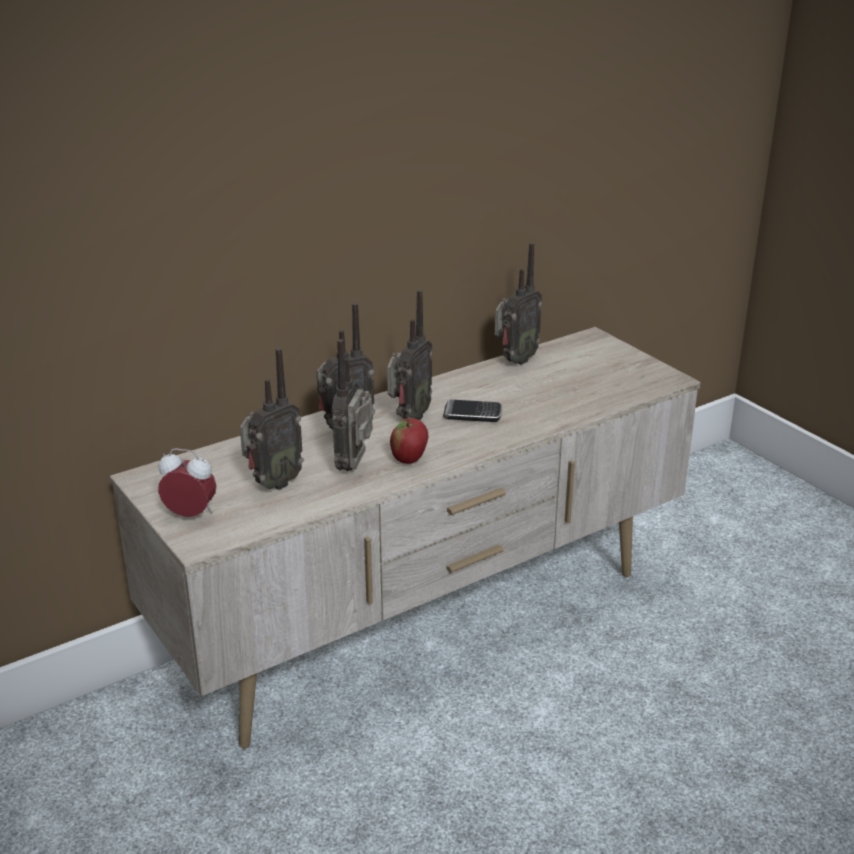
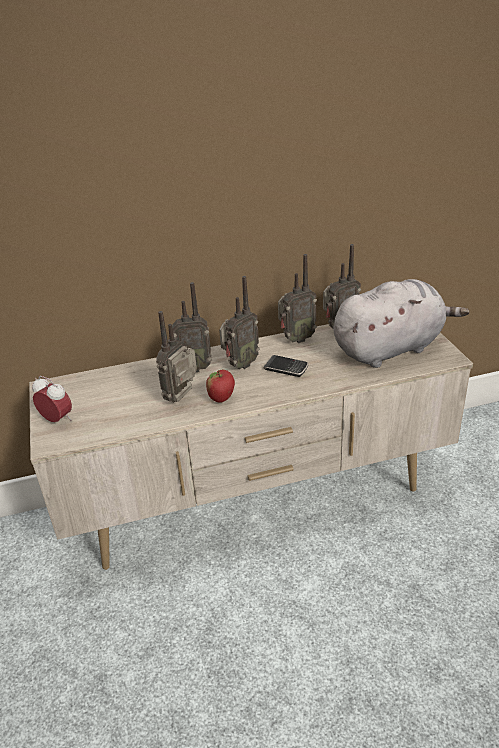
camera: 20 degrees right, 5 degrees up
(272, 484) = (121, 404): radio -> radio (296, 339)
(593, 376) = (391, 348): none -> grey plush toy

